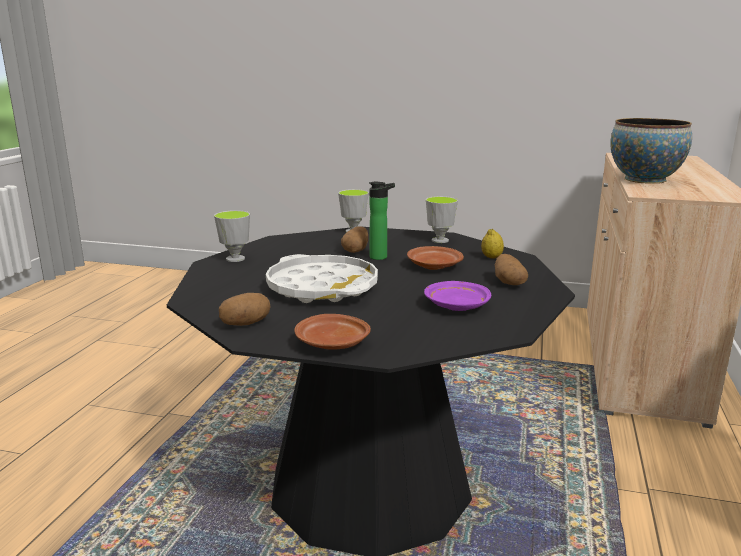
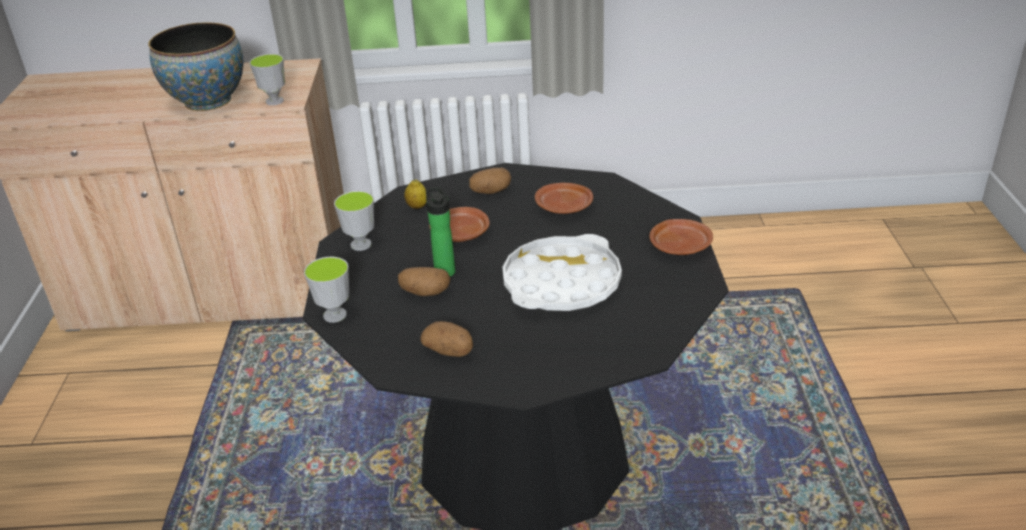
camera: 105 degrees left, 15 degrees up
(235, 259) = (497, 376): cup -> cup (274, 101)
(246, 323) = (675, 299): potato -> potato (449, 351)
(456, 306) = (564, 207): purple plate -> brown plate

